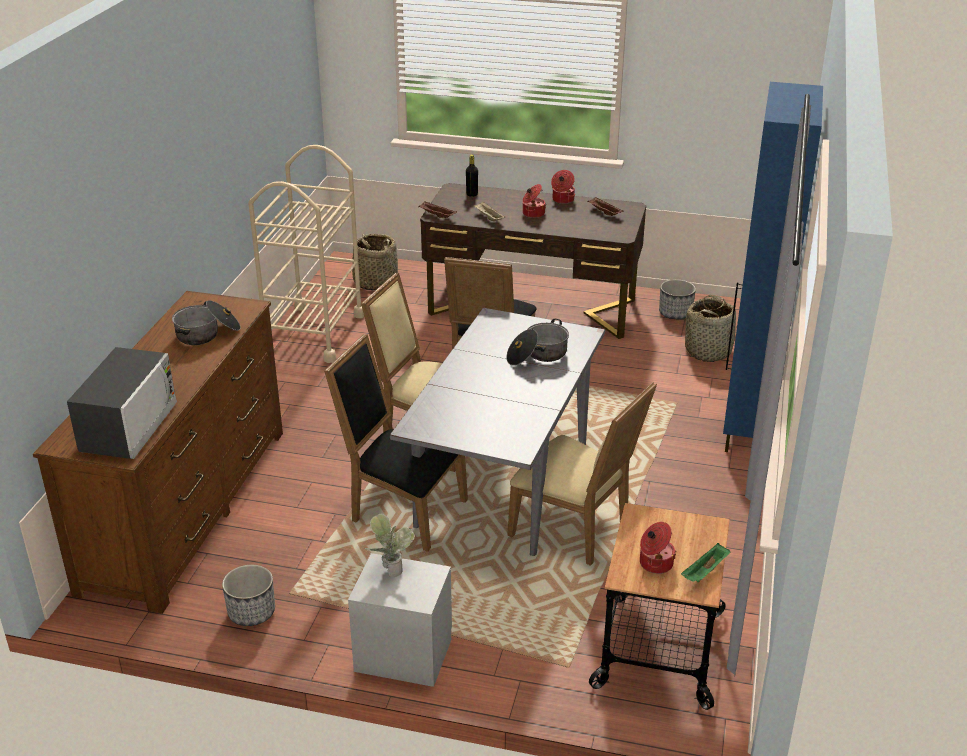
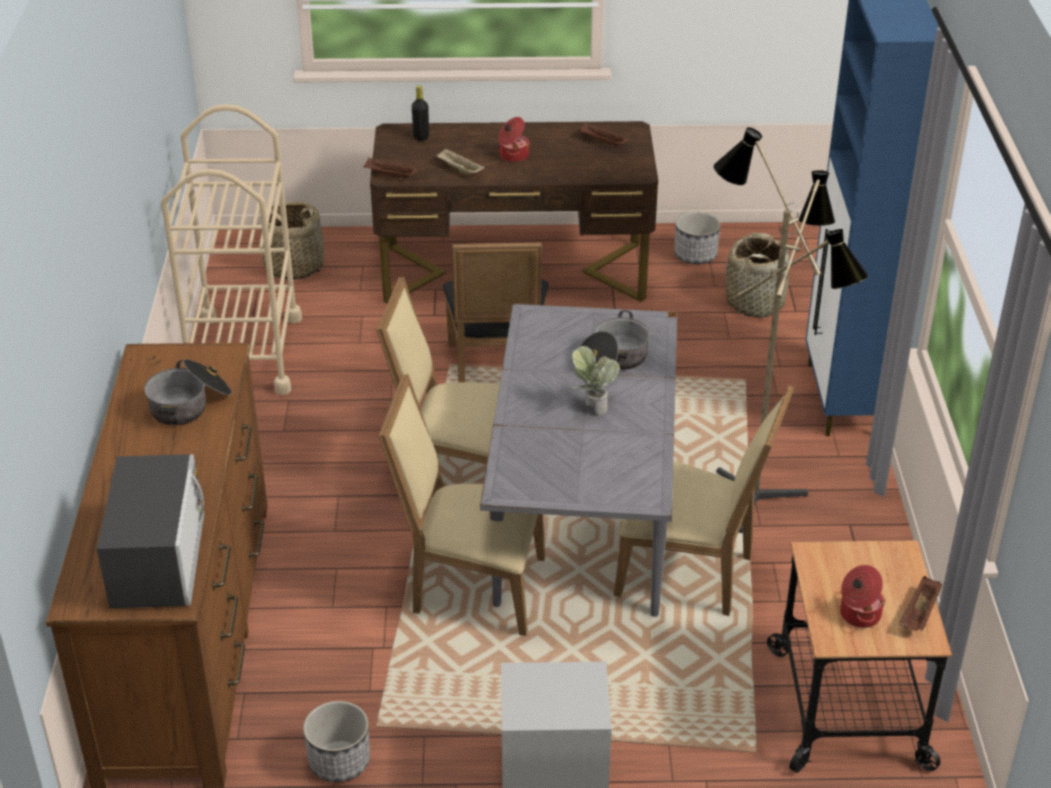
camera: 15 degrees left, 5 degrees up
(389, 568) = (533, 678): potted plant -> potted plant (591, 407)
(402, 511) = (470, 587): black chair -> beige chair
(562, 200) = (541, 130): cooking pot -> none
(655, 484) = (761, 494): none -> floor lamp
(705, 572) = (919, 615): green tray -> brown tray

